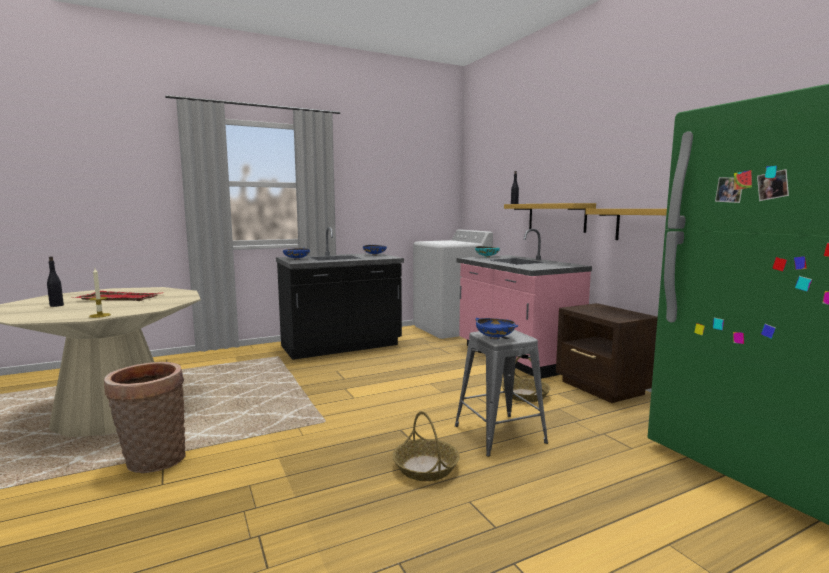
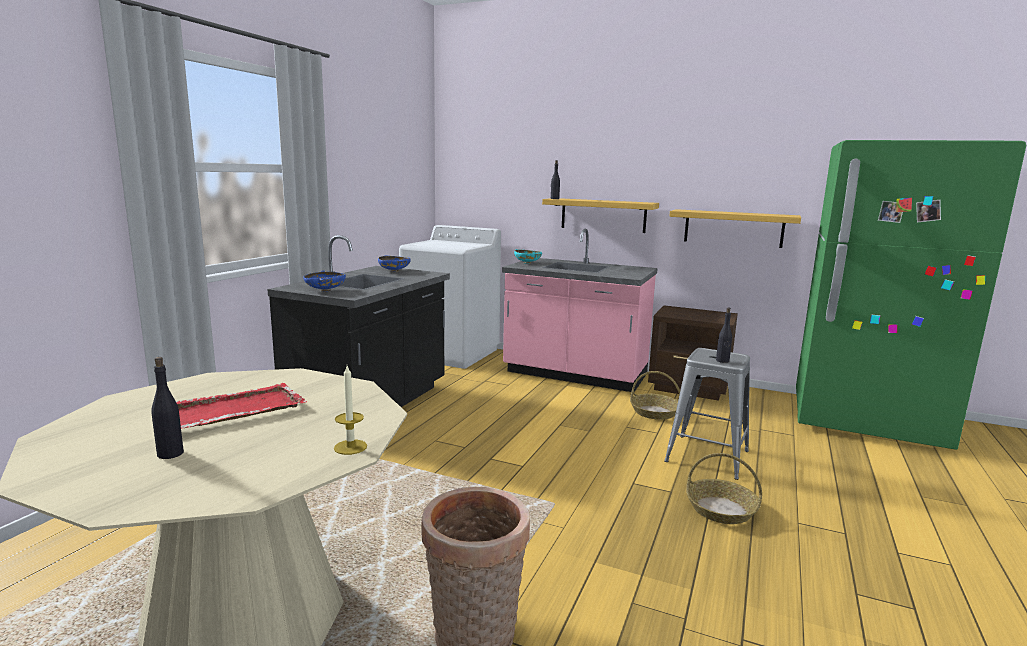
camera: 40 degrees left, 5 degrees up
(495, 338) = (722, 361): blue bowl -> black bottle

